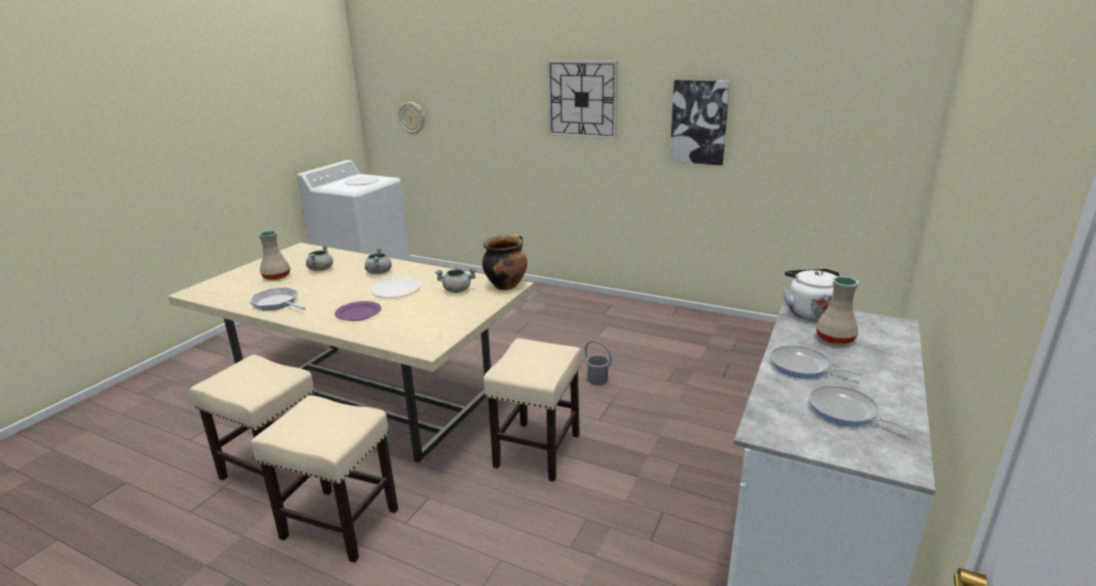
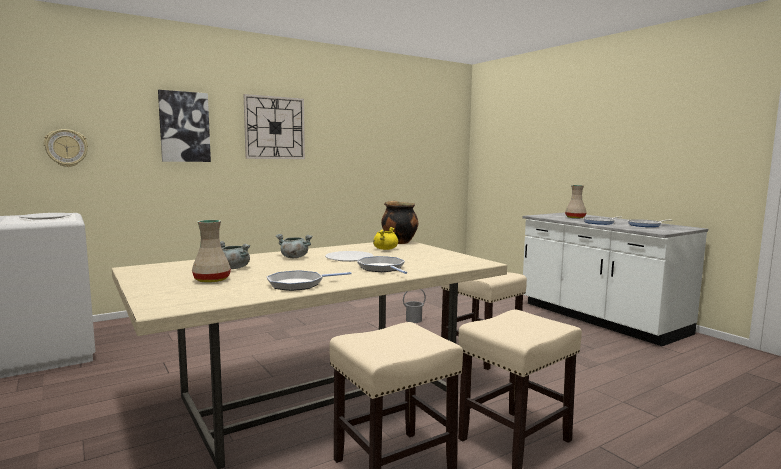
camera: 60 degrees left, 15 degrees down
(358, 313) = (382, 268): purple plate -> frying pan
(457, 290) = (385, 249): grey cooking pot -> yellow cooking pot
(699, 122) = (360, 144): picture -> picture (184, 127)
(809, 312) = (543, 216): white kettle -> none

